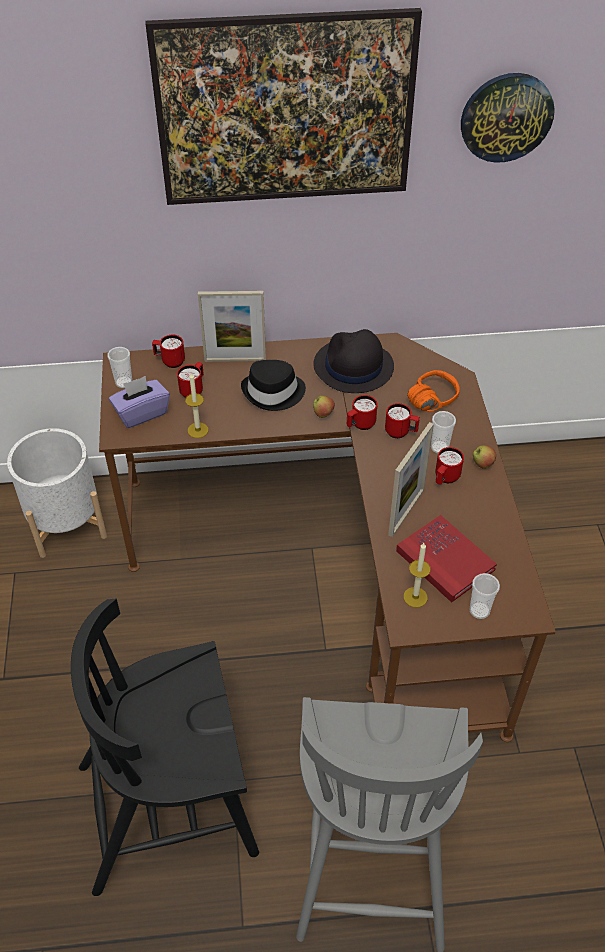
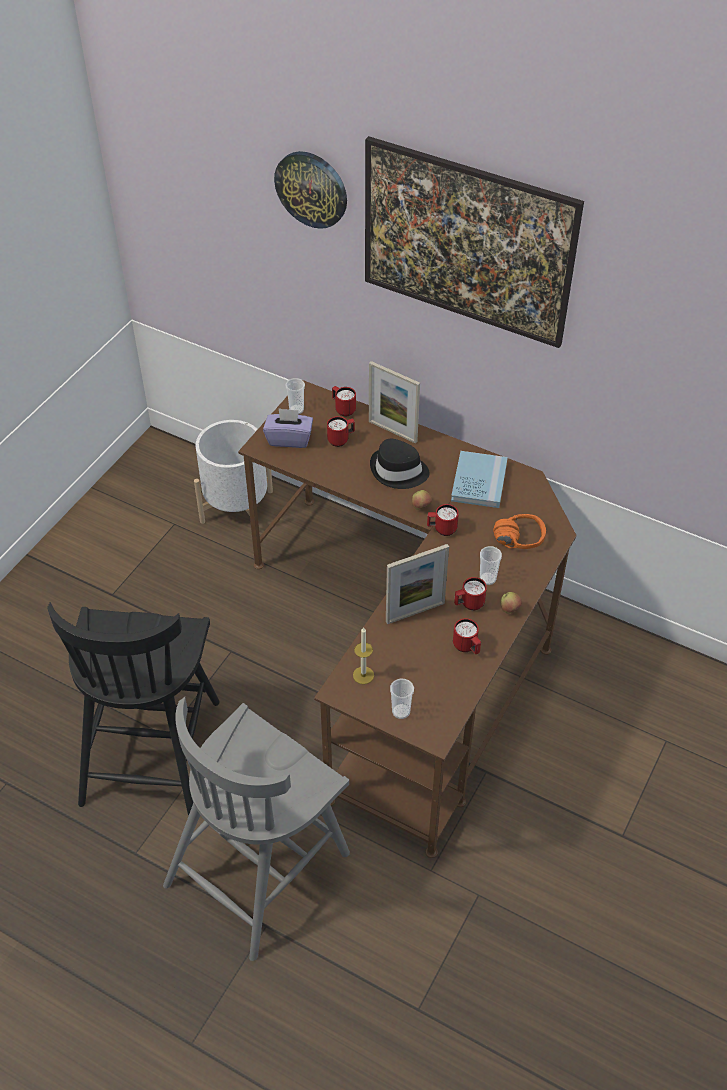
camera: 35 degrees right, 0 degrees up
(171, 807) = (151, 747): black chair -> black chair turned 105 degrees counterclockwise
(198, 430) = (318, 472): candle -> none
(353, 367) = (479, 481): black hat -> blue book
(401, 432) = (468, 551): red mug -> red mug (467, 647)
(445, 560) = (410, 662): red book -> none
(506, 117) = (655, 319): wall clock -> wall clock (311, 189)

